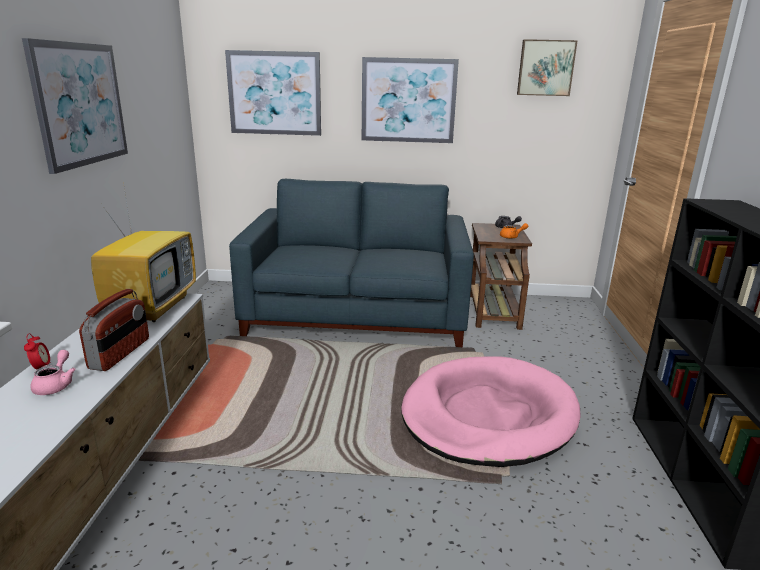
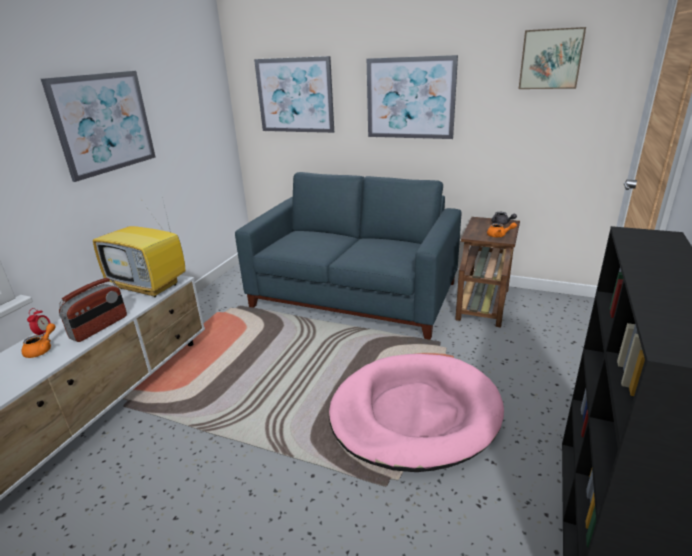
camera: 20 degrees right, 5 degrees up
(56, 385) = (42, 349): pink teapot -> orange teapot
(152, 307) = (150, 286): television -> television turned 90 degrees clockwise

